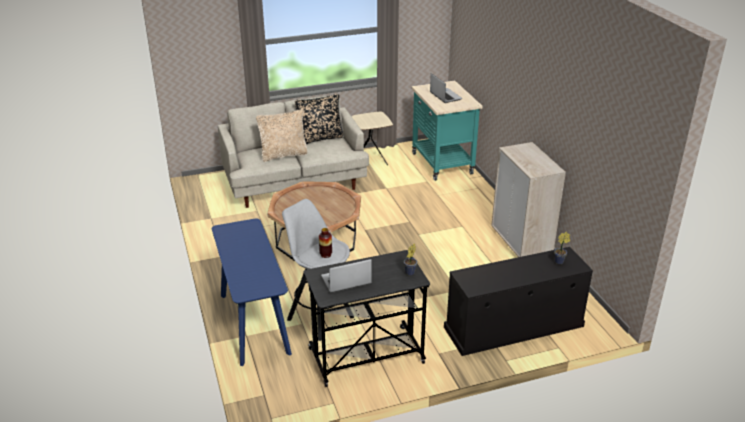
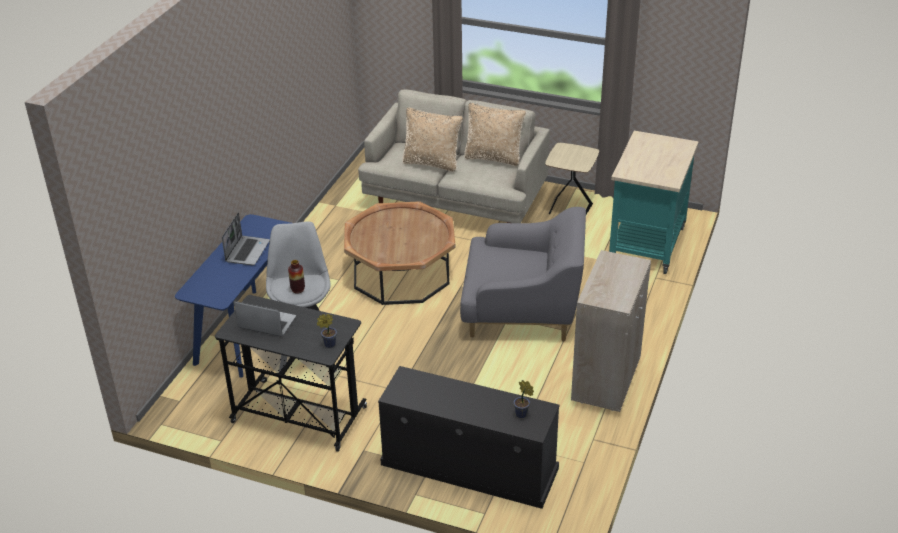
camera: 40 degrees right, 5 degrees up
(321, 139) = (494, 159): black pillow -> beige pillow
(420, 226) = (521, 309): none -> grey armchair
(445, 96) = (653, 158): laptop -> laptop (247, 251)

